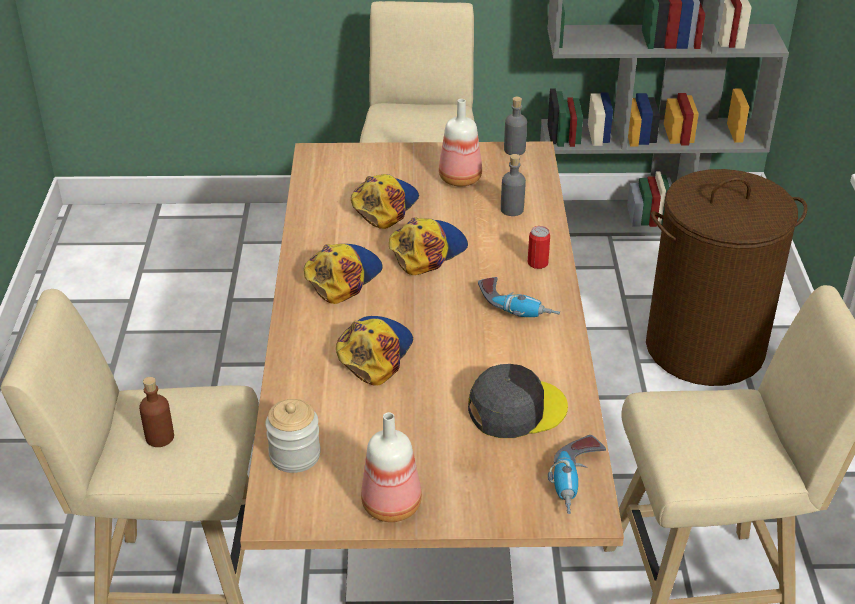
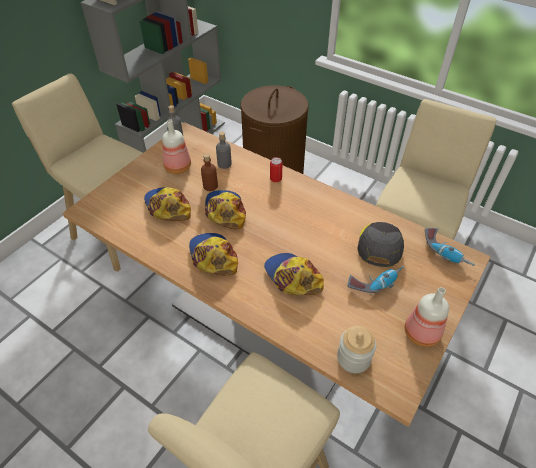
camera: 55 degrees left, 10 degrees up
(160, 437) = (268, 425): brown bottle -> brown bottle (210, 186)
(517, 307) = (303, 203): power drill -> power drill (375, 282)

